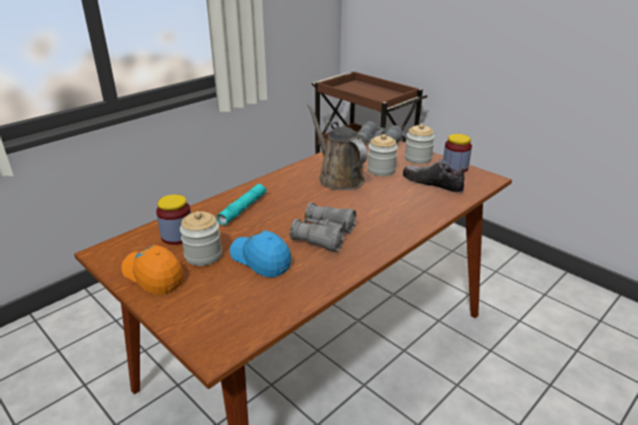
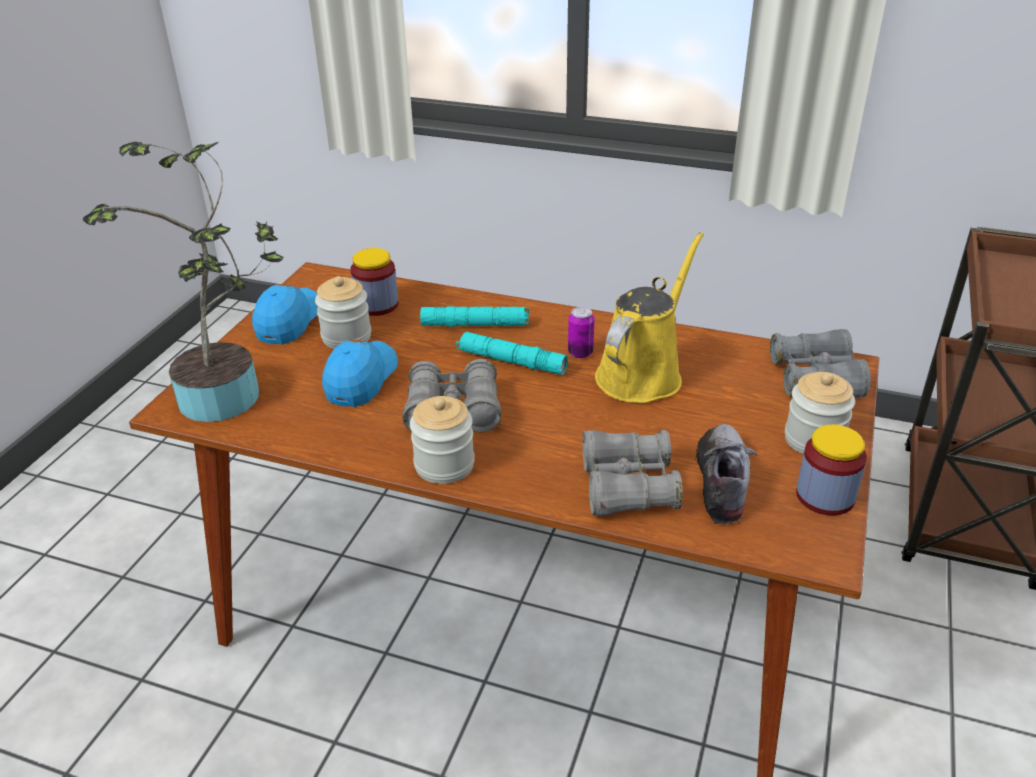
camera: 65 degrees right, 5 degrees up
(153, 276) = (289, 321): orange cap -> blue cap
(226, 321) = (229, 397): none -> potted plant
(292, 207) = (511, 361): none -> turquoise flashlight
(304, 187) = (580, 353): none -> can
(338, 177) = (643, 373): brown watering can -> yellow watering can
(381, 170) = (716, 409): jar -> jar (444, 465)
(423, 205) = (628, 486): none -> grey binoculars

